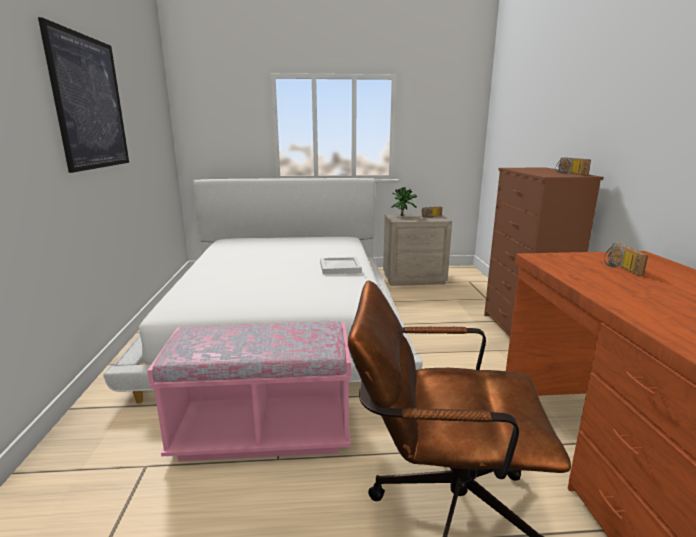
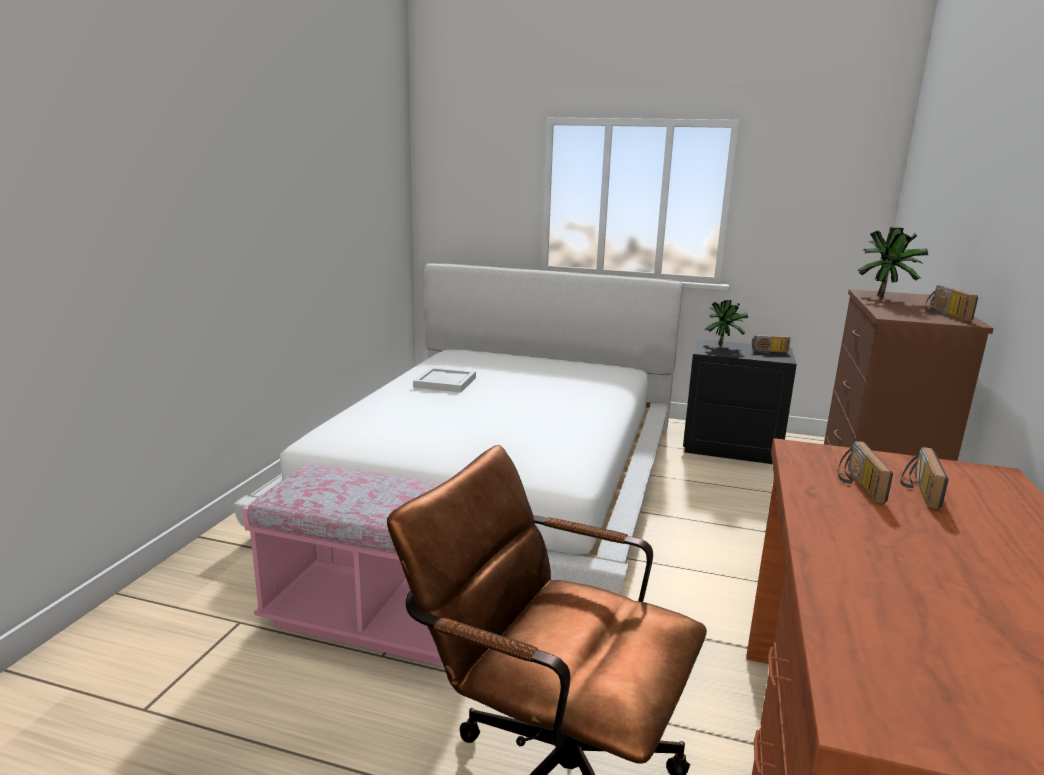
camera: 20 degrees right, 0 degrees up
(90, 103) = (278, 170): picture -> none
(340, 267) = (572, 415): white tray -> white tray (445, 383)
(413, 278) = (730, 447): beige nightstand -> black nightstand
(524, 169) = (885, 297): none -> potted plant
(590, 270) = (857, 484): none -> radio

